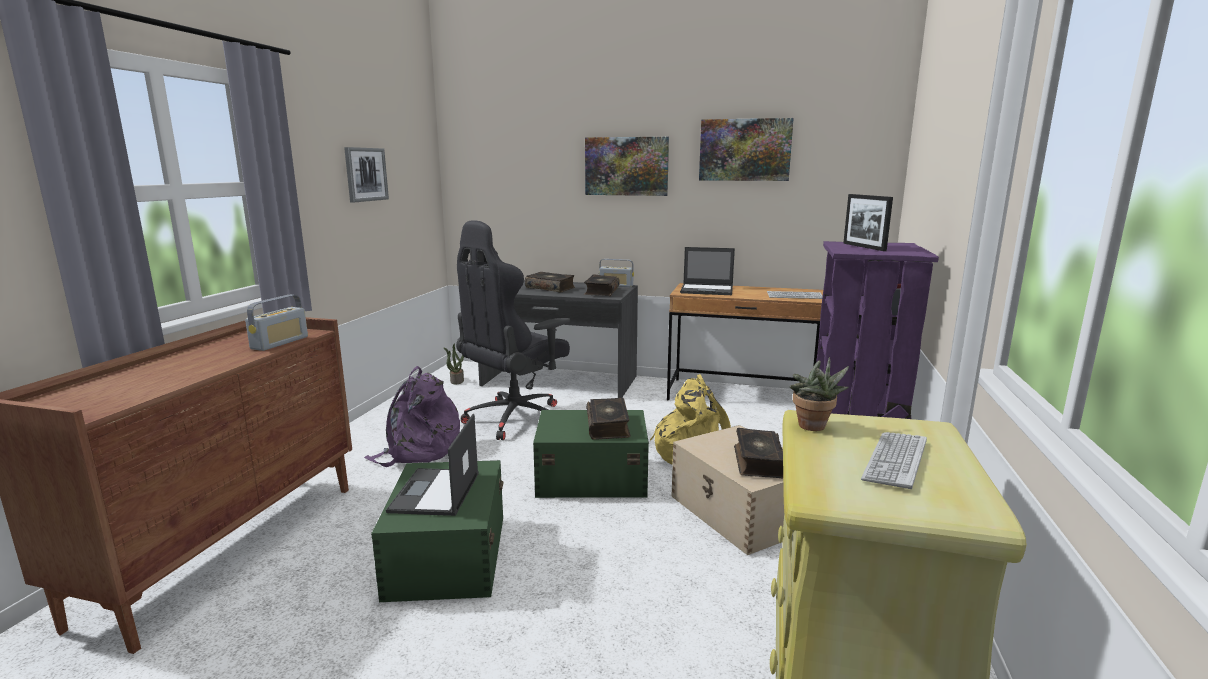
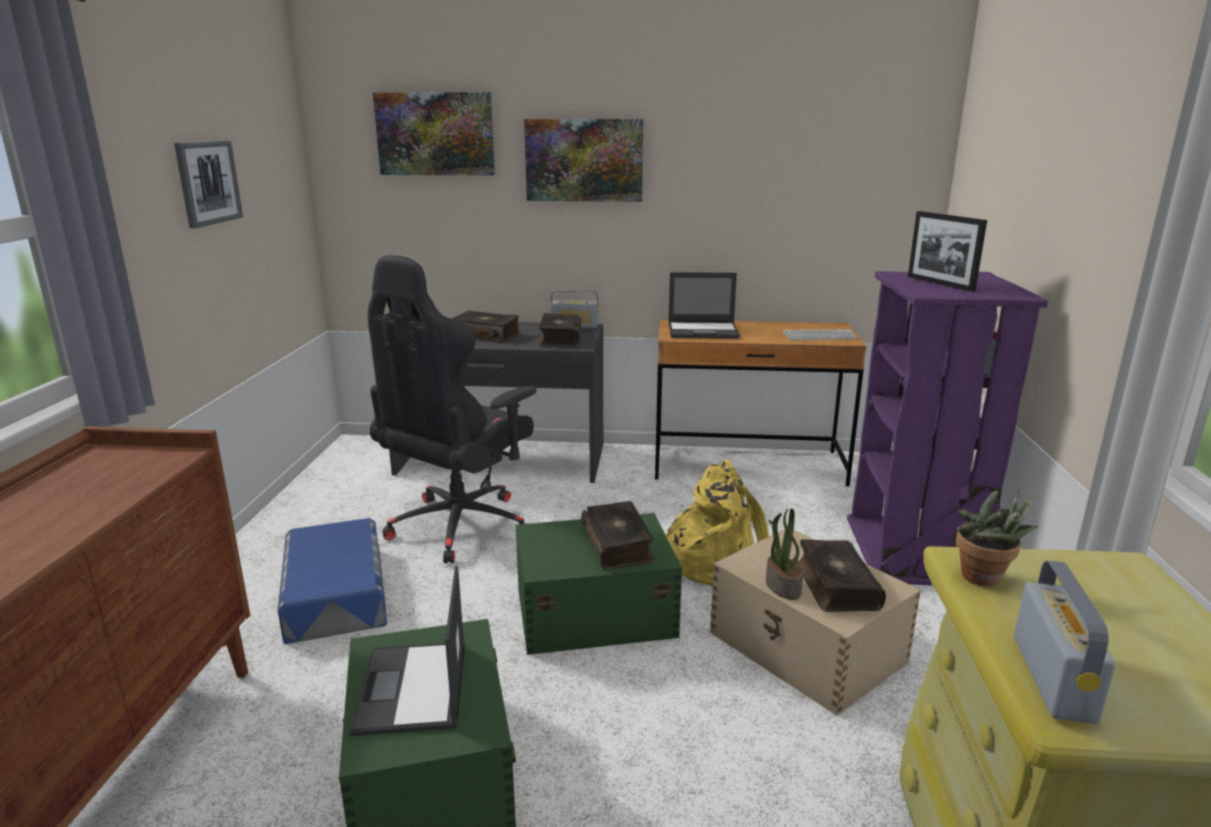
camera: 10 degrees left, 5 degrees up
(280, 343) = (134, 481): radio -> radio (1052, 678)
(418, 450) = (335, 592): purple backpack -> blue storage box
(456, 381) = (356, 469): potted plant -> potted plant (782, 586)
(745, 150) = (747, 138): picture -> picture (435, 134)
(895, 460) = (1124, 634): keyboard -> none

